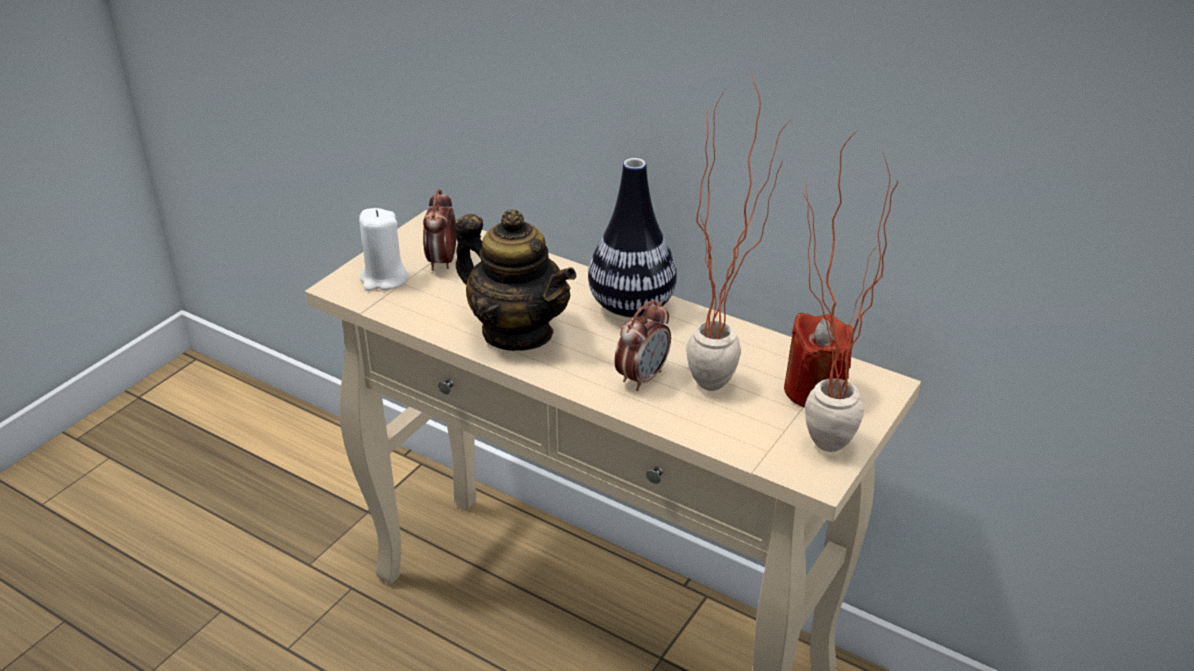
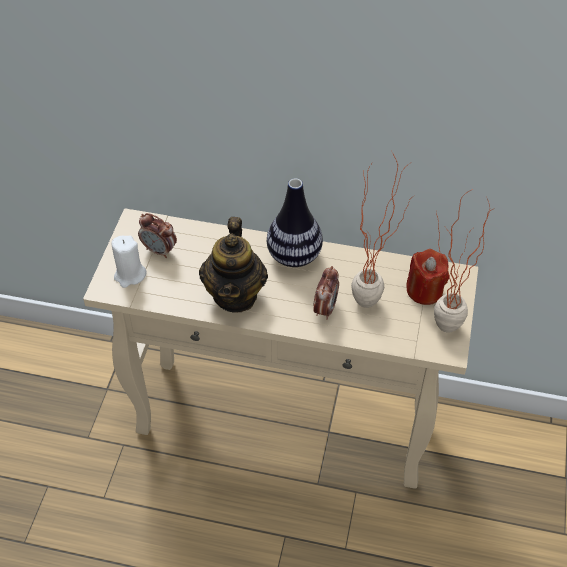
camera: 20 degrees left, 15 degrees up
(442, 262) = (159, 250): alarm clock -> alarm clock turned 45 degrees counterclockwise
(517, 332) = (235, 295): teapot -> teapot turned 75 degrees clockwise

